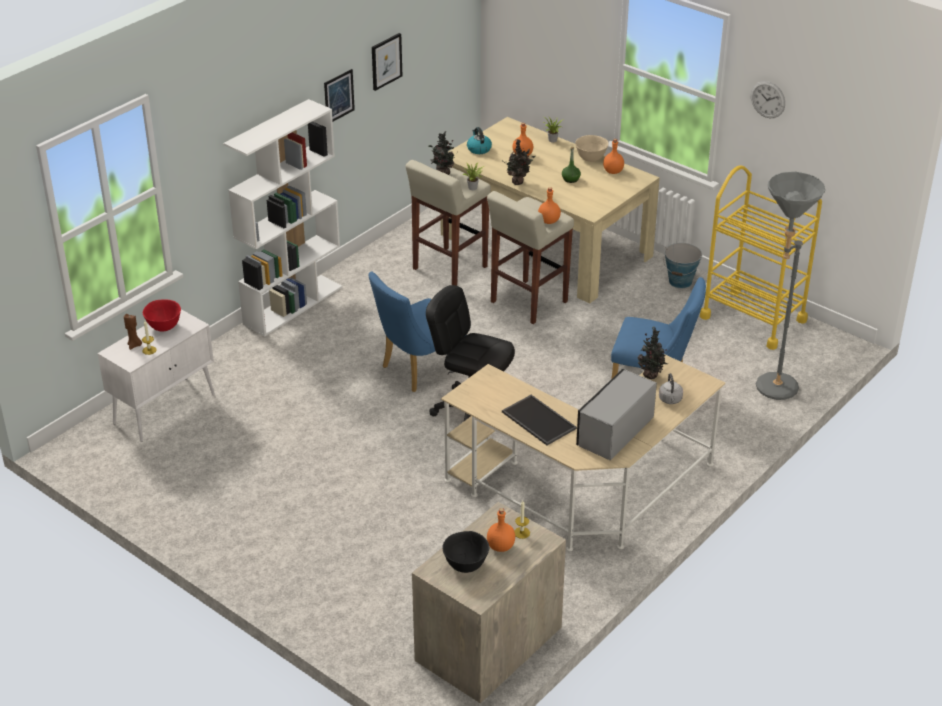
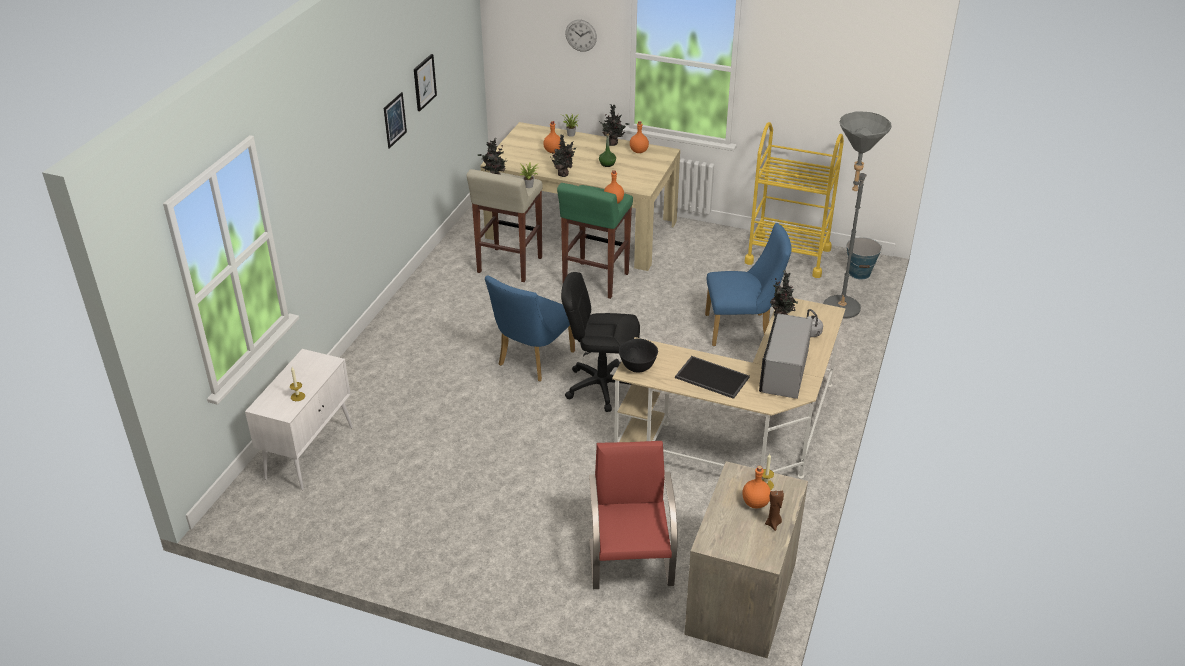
camera: 20 degrees left, 0 degrees up
(134, 345) = (280, 395): brown candle -> brown candle (773, 523)
(163, 326) = (299, 370): red bowl -> none
(293, 305) = (384, 327): white bookcase -> none
(403, 582) = (631, 561): none -> red chair
(466, 564) = (735, 528): black bowl -> black bowl (637, 366)
(478, 149) = (511, 153): kettle -> none
(528, 302) = (595, 281): beige stool -> green stool
(591, 158) = (613, 143): beige bowl -> potted plant
(680, 281) = (711, 237): bucket -> bucket (859, 273)
(768, 99) = (783, 60): wall clock -> wall clock (581, 35)

